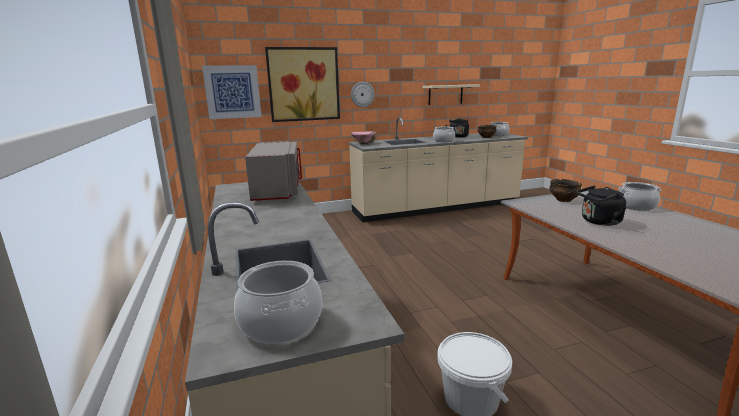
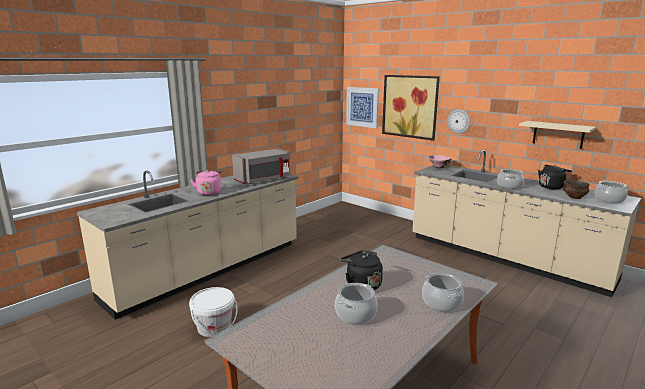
camera: 60 degrees right, 0 degrees up
(281, 322) = (109, 213): cooking pot -> cooking pot (356, 314)
(285, 223) = (209, 192): none -> pink kettle
(563, 200) = (418, 268): bowl -> none

